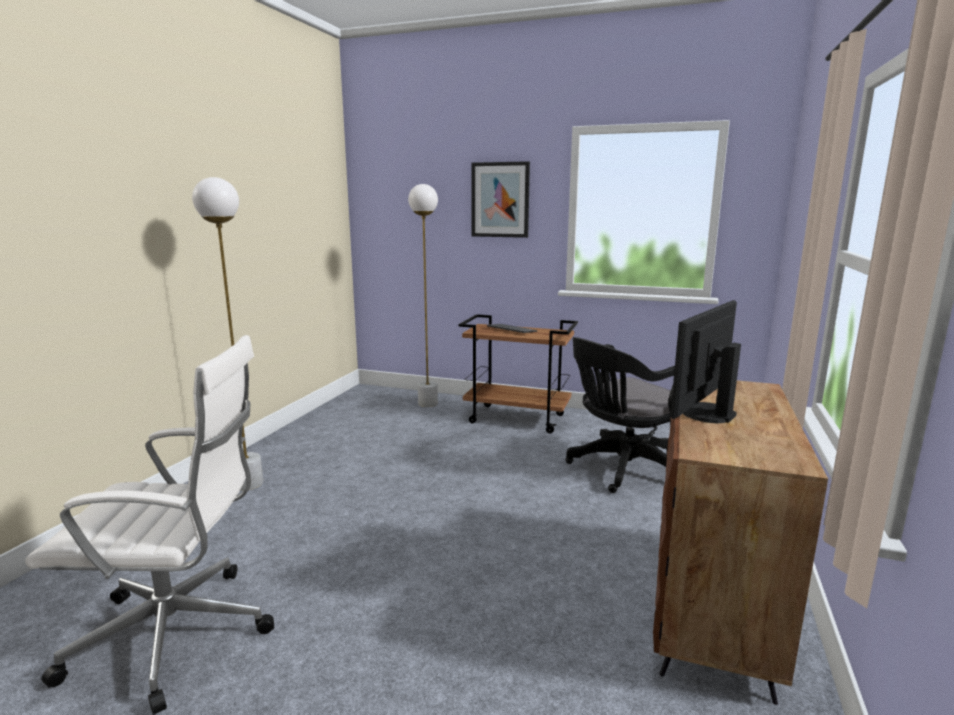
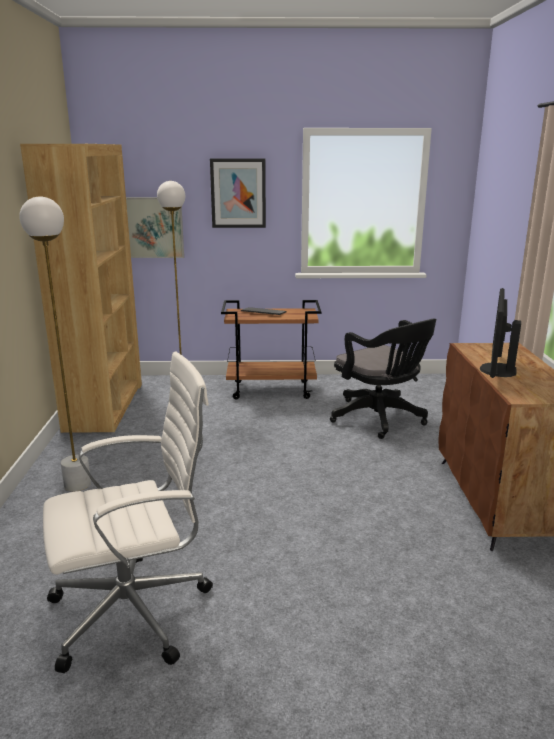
camera: 20 degrees left, 5 degrees up
(339, 412) = (105, 406): none -> brown bookcase
(414, 235) = (153, 227): none -> picture
(622, 469) = (380, 419): black office chair -> black office chair turned 75 degrees counterclockwise

